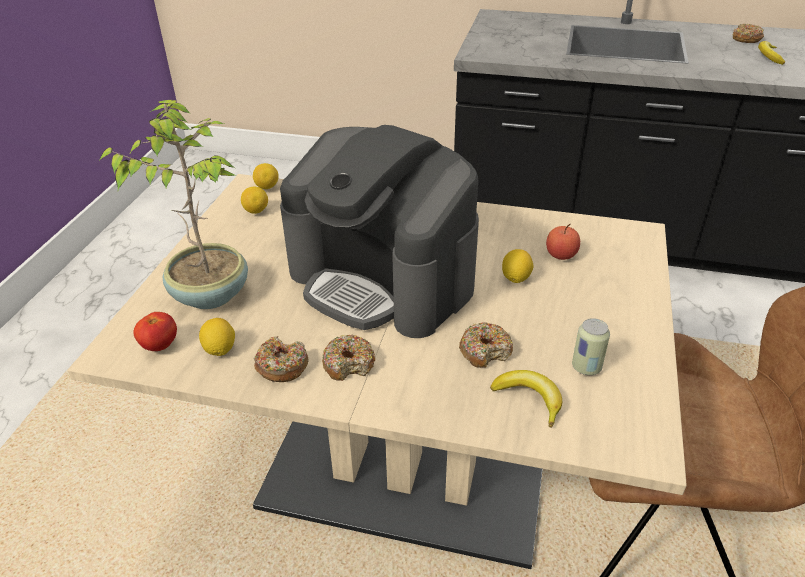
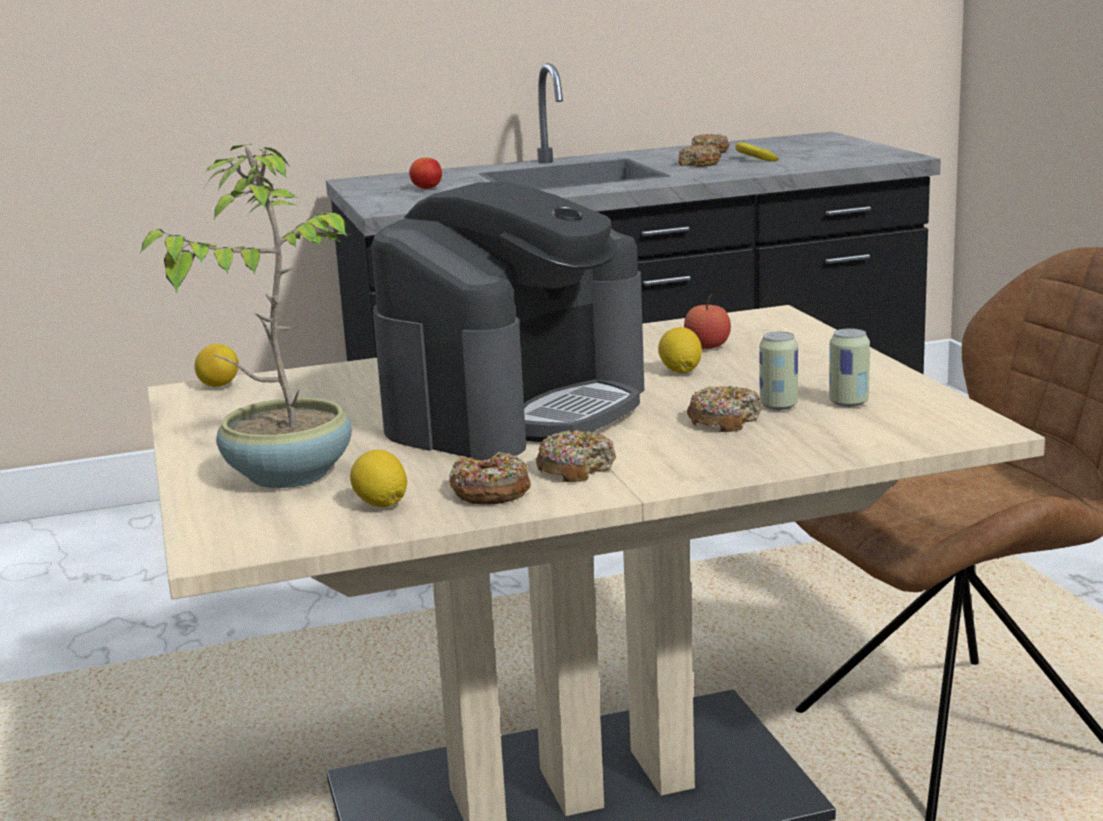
camera: 30 degrees left, 20 degrees down
(160, 345) = (284, 525): tomato -> tomato (426, 189)
(256, 211) = (237, 405): lemon -> none
(383, 279) = (517, 409): coffee machine -> coffee machine turned 60 degrees counterclockwise
(529, 399) = (820, 434): banana -> none
(537, 349) = (778, 405): none -> can
(723, 53) = (699, 164): none -> donut

